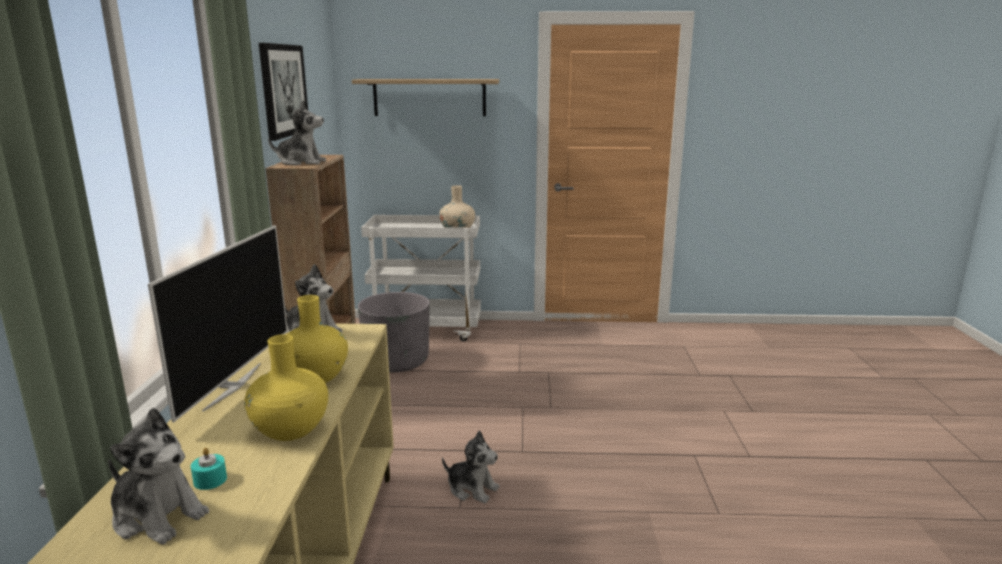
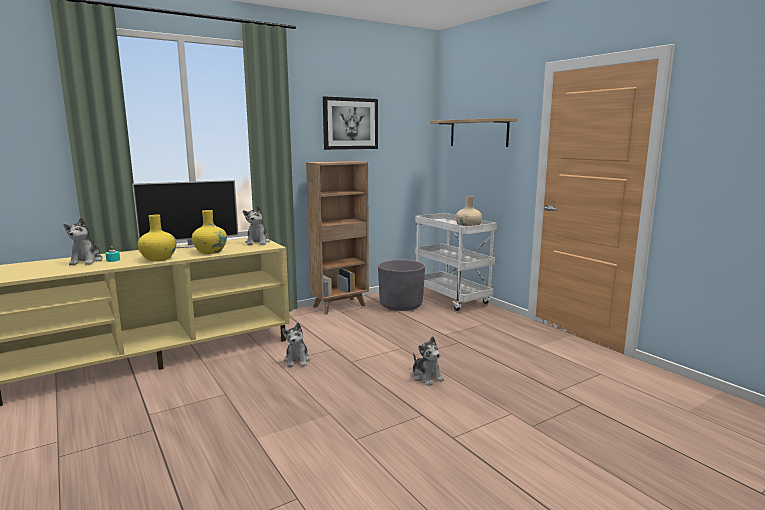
camera: 55 degrees right, 5 degrees down
(301, 163) = (328, 162): plush toy -> plush toy (426, 377)

